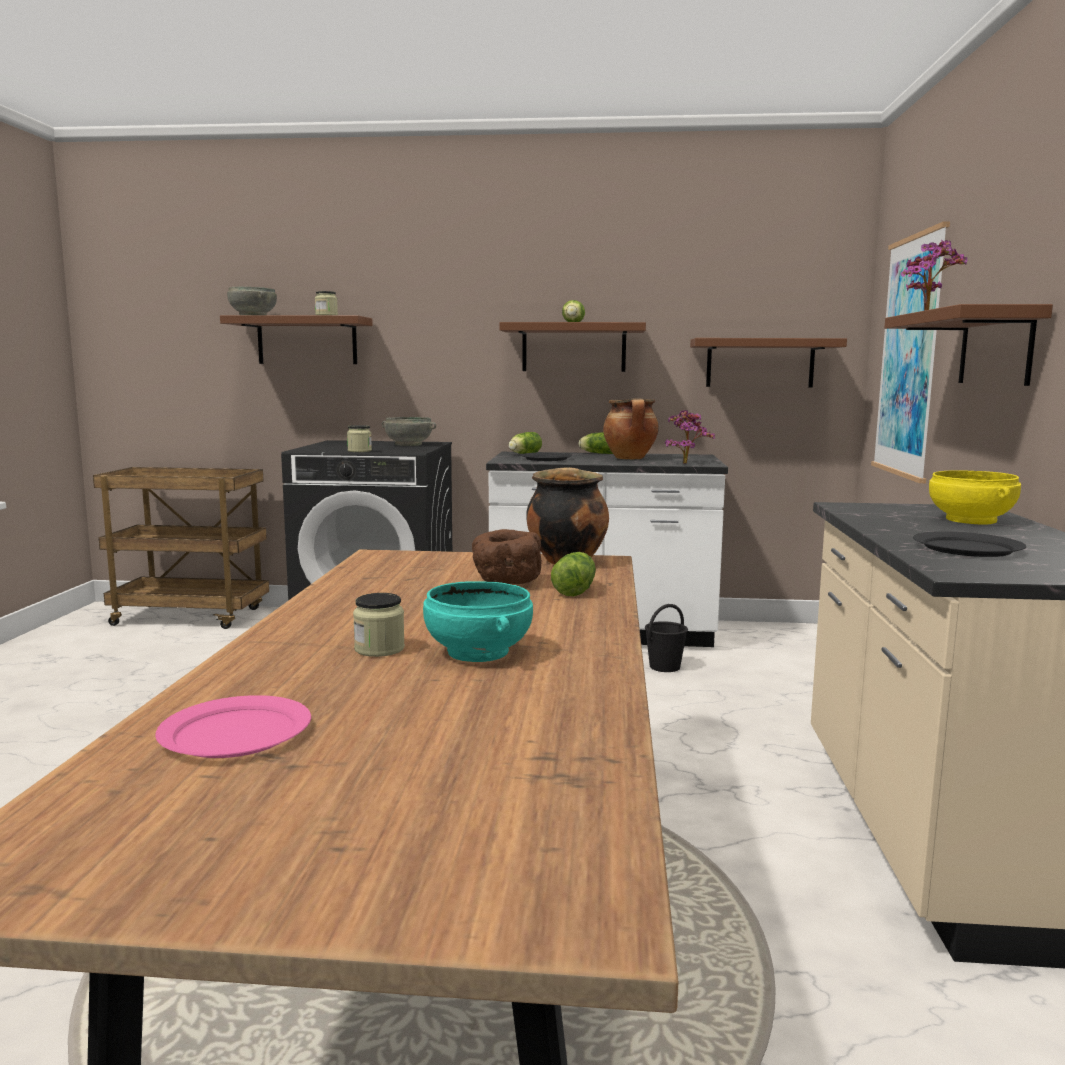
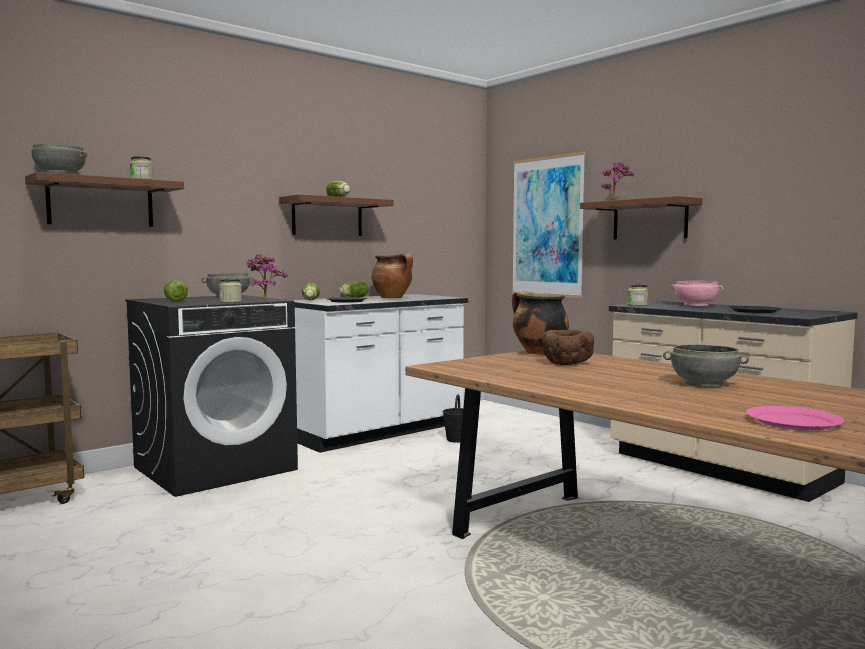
camera: 45 degrees left, 5 degrees down
(379, 649) = (671, 392): jar -> jar (637, 305)
(476, 652) = (703, 384): turquoise bowl -> grey bowl
(575, 590) = (607, 361): lettuce -> lettuce (174, 300)
(685, 463) = (439, 298): potted plant -> potted plant (264, 300)
(760, 363) = (436, 231): brown shelf -> none
(972, 520) = (696, 305): yellow bowl -> pink bowl

